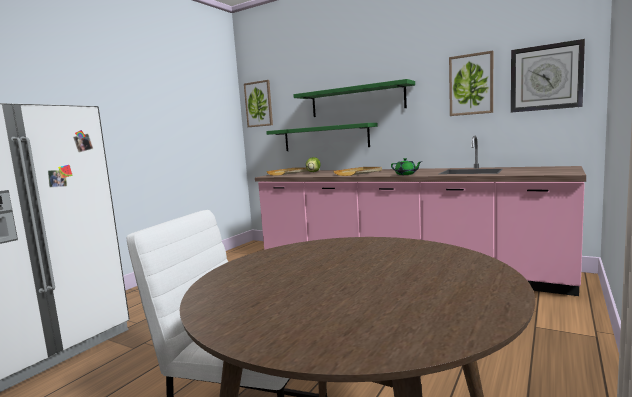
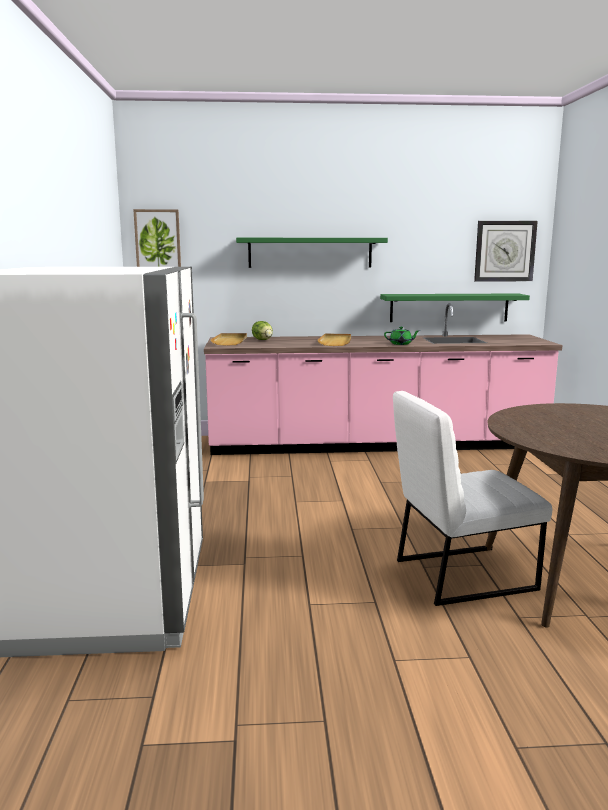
camera: 35 degrees left, 5 degrees up
(325, 138) = (264, 295): green shelf -> green shelf (449, 307)
(471, 84) = (439, 249): picture -> none

